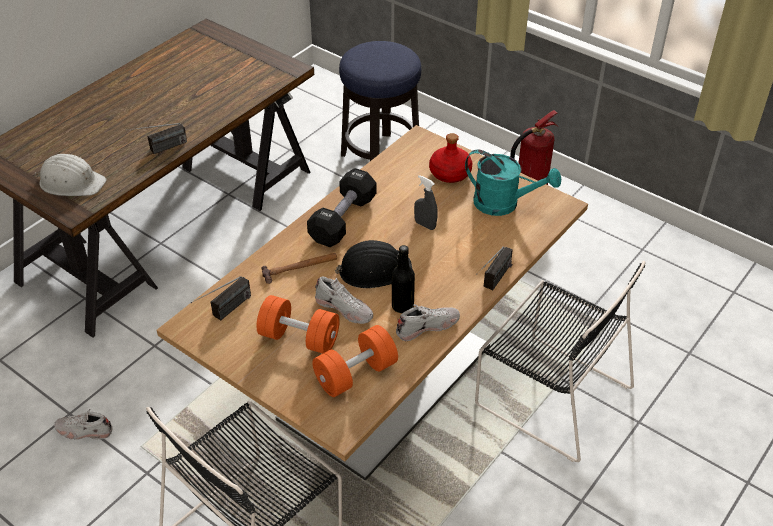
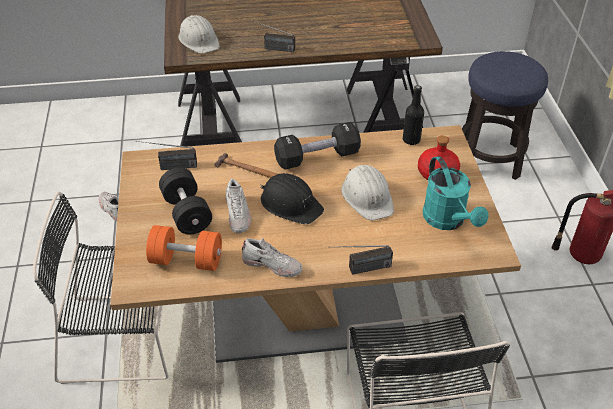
camera: 45 degrees right, 0 degrees up
(299, 338) = (187, 213): orange dumbbell -> black dumbbell
(402, 306) = (275, 240): black bottle -> black bottle (411, 140)
(425, 225) = (367, 197): grey spray bottle -> white hard hat

